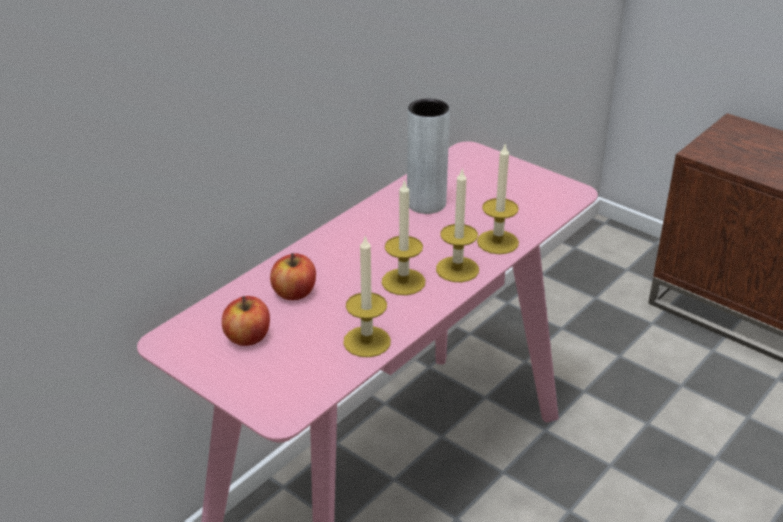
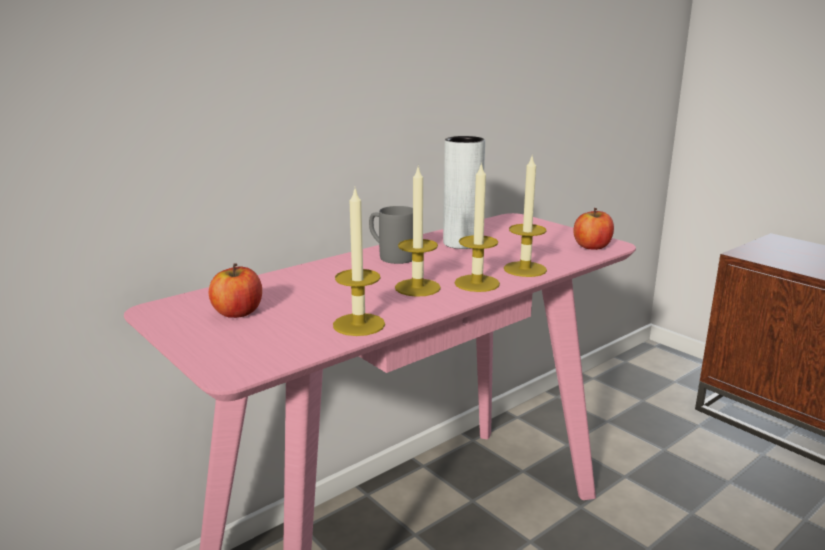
camera: 10 degrees right, 15 degrees down
(294, 293) = (304, 287): apple -> apple (592, 246)
(361, 233) = (391, 256): none -> grey mug

